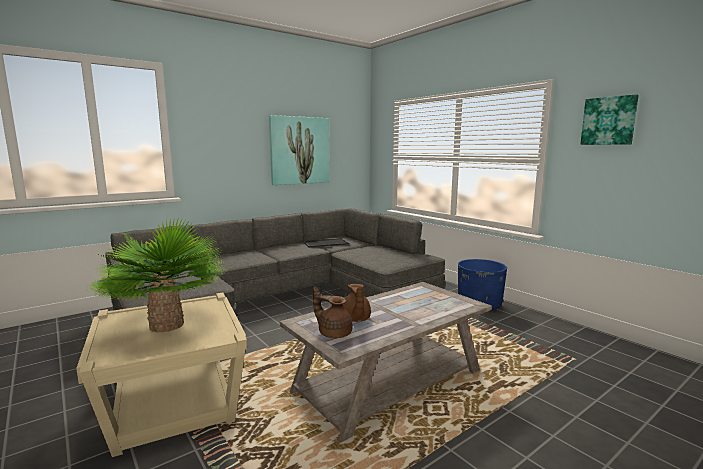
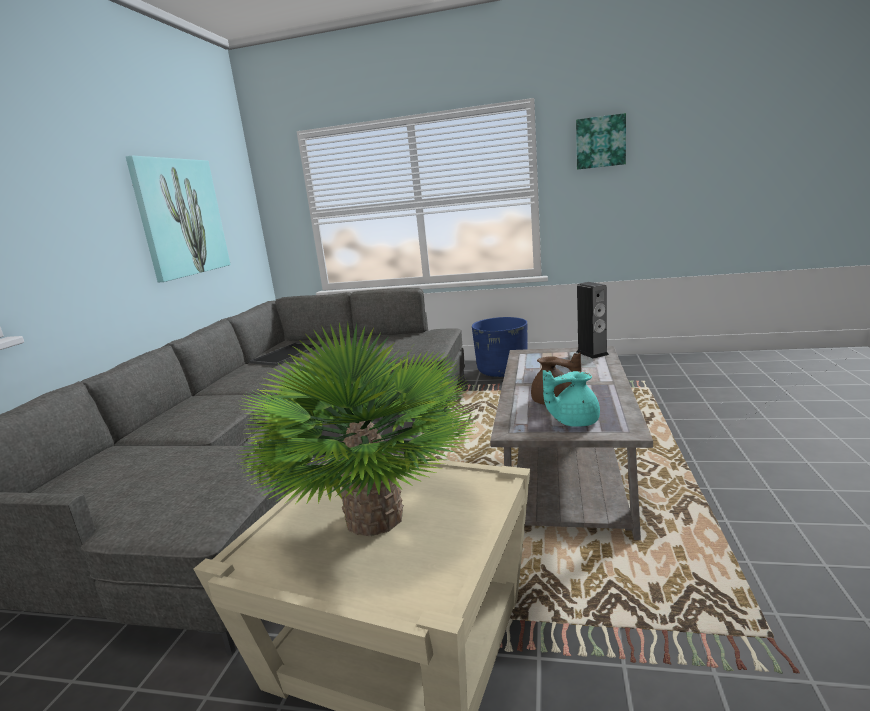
camera: 40 degrees left, 5 degrees up
(334, 333) = (573, 421): brown teapot -> turquoise teapot
(462, 303) = (592, 353): none -> speaker

